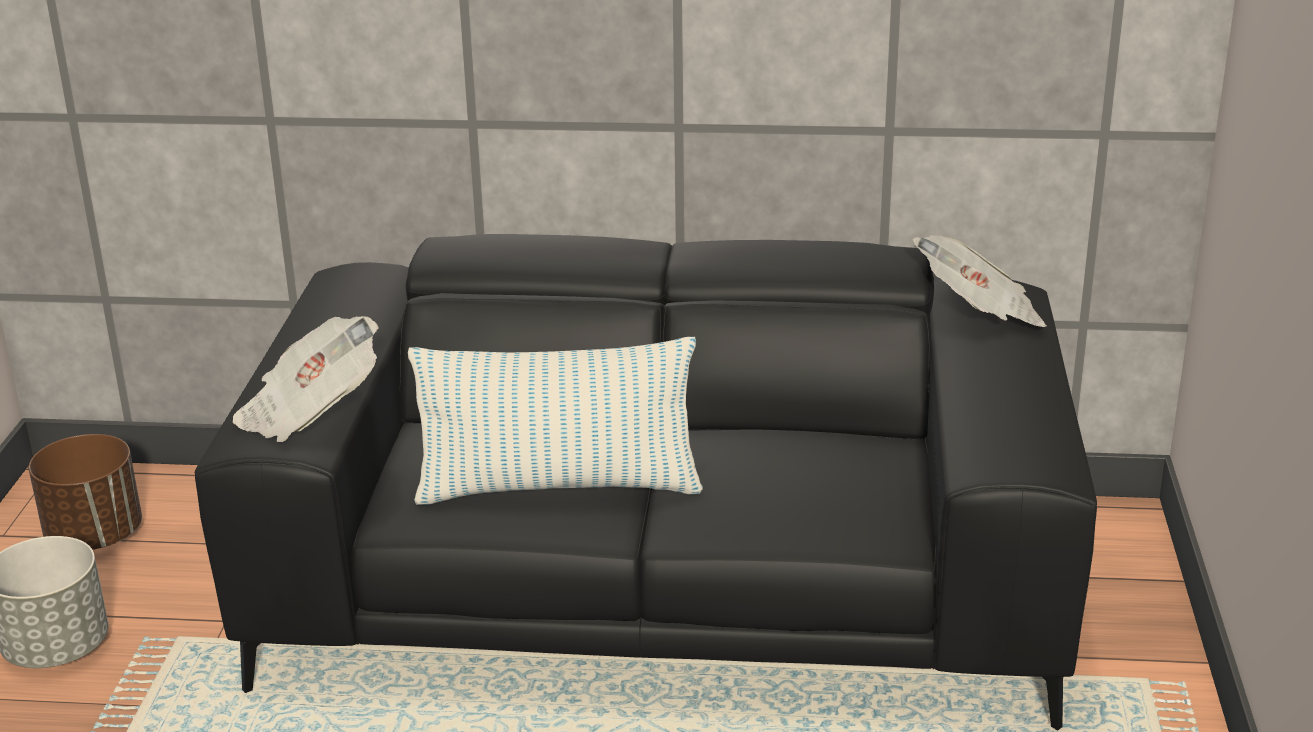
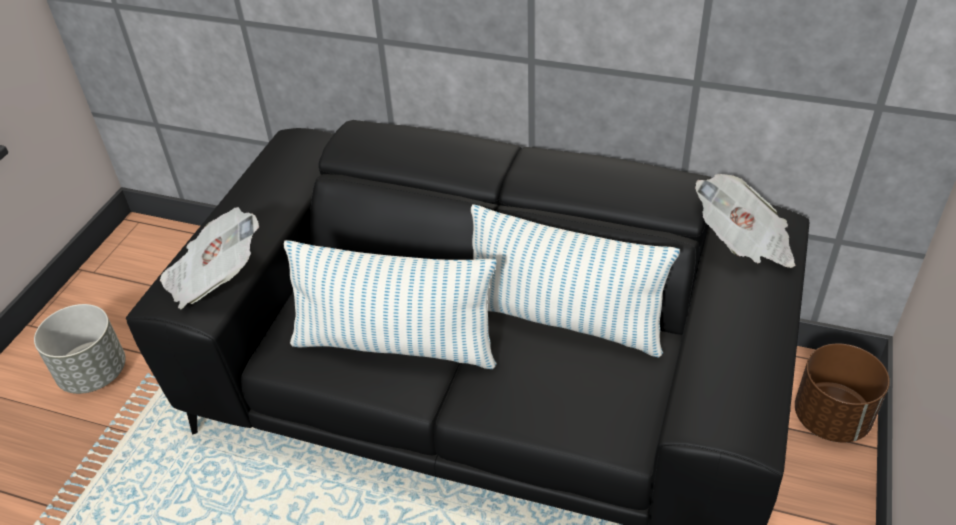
camera: 15 degrees right, 15 degrees up
(95, 536) = (146, 281): brown planter -> brown planter (831, 418)
(770, 440) = (563, 320): none -> pillow

